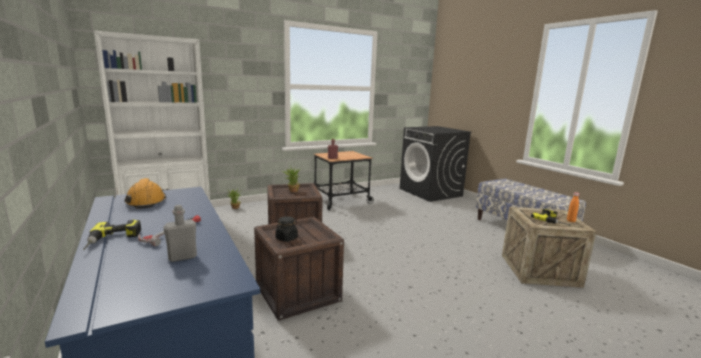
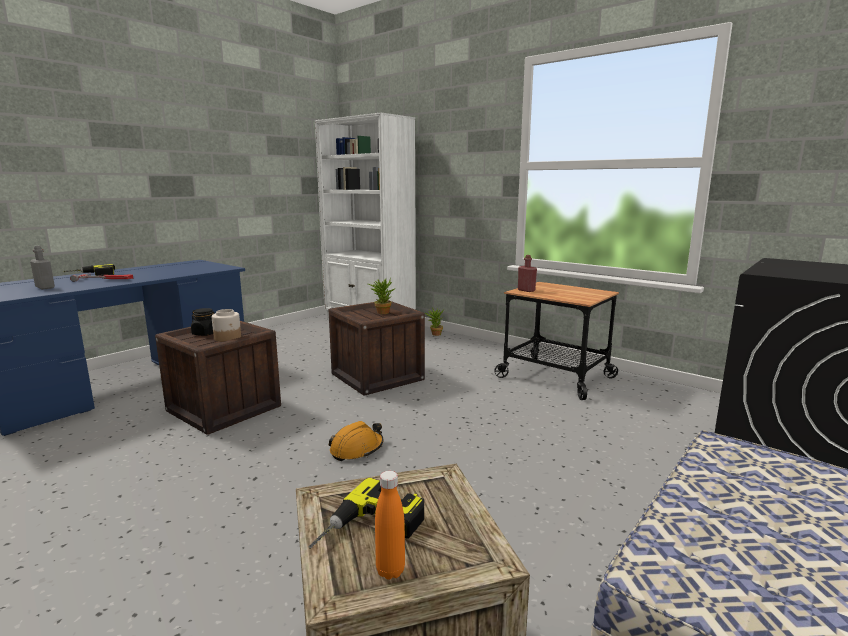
camera: 70 degrees right, 0 degrees up
(146, 201) = (188, 266): orange hard hat -> orange hard hat (357, 449)
(308, 232) = (228, 338): none -> jar

